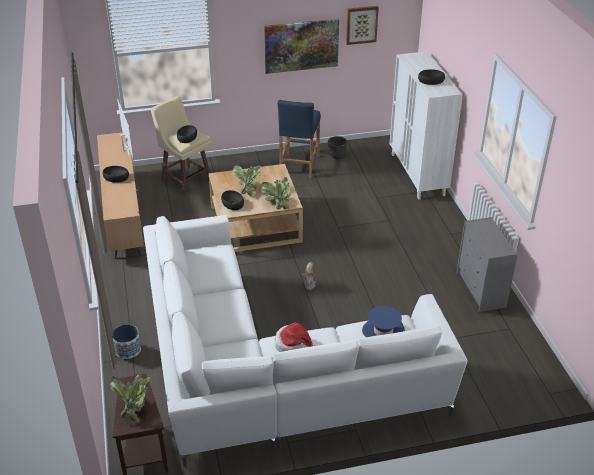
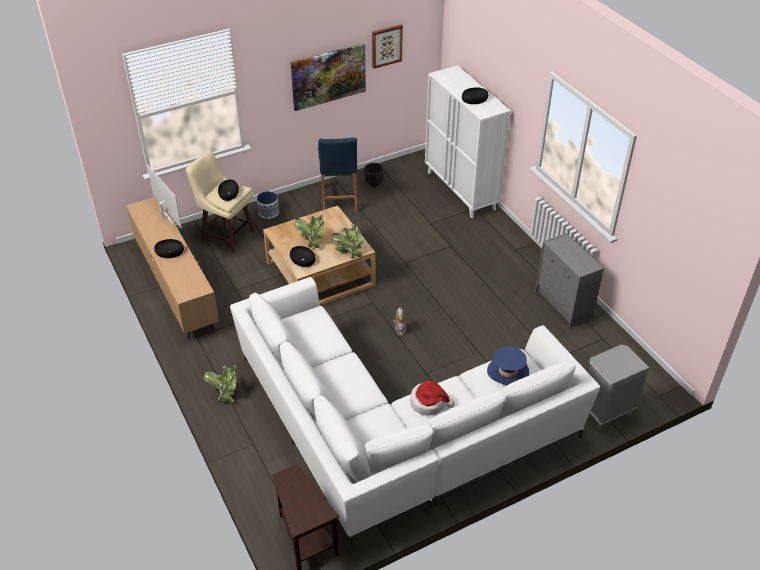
camera: 15 degrees left, 5 degrees up
(128, 350) = (245, 437): planter -> planter (269, 212)
(134, 406) = (301, 501): potted plant -> potted plant (225, 391)
(486, 397) = (605, 411): none -> grey nightstand

